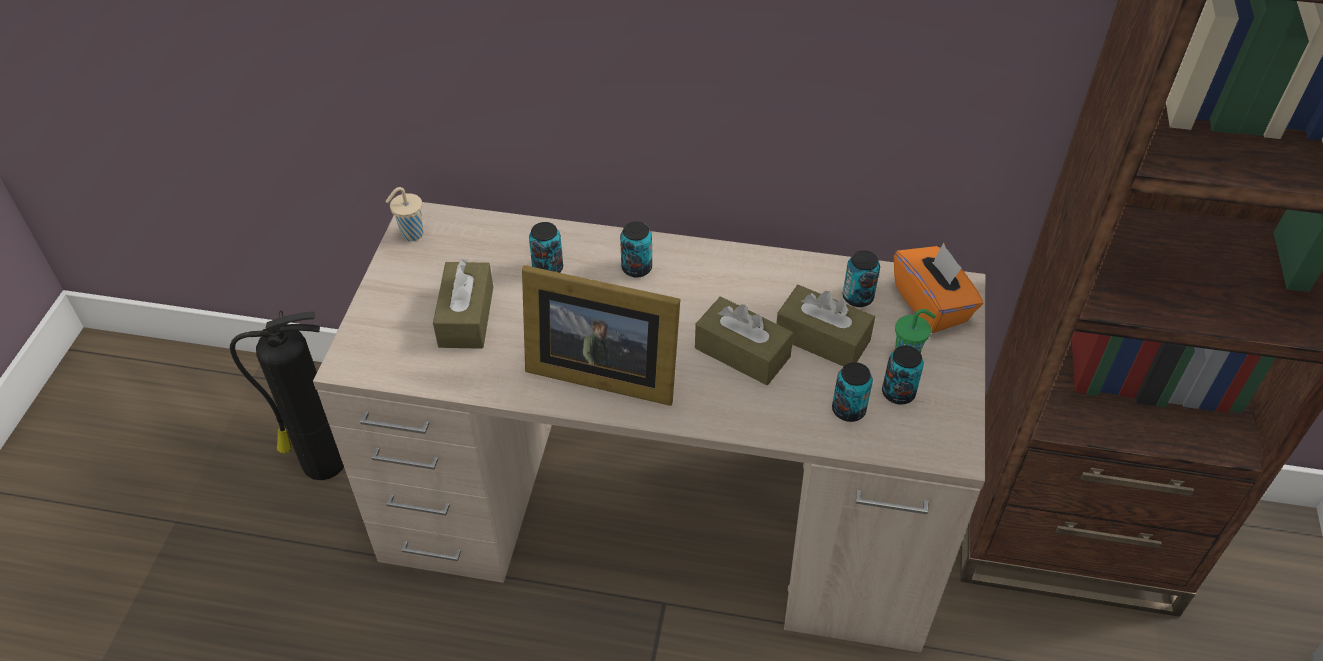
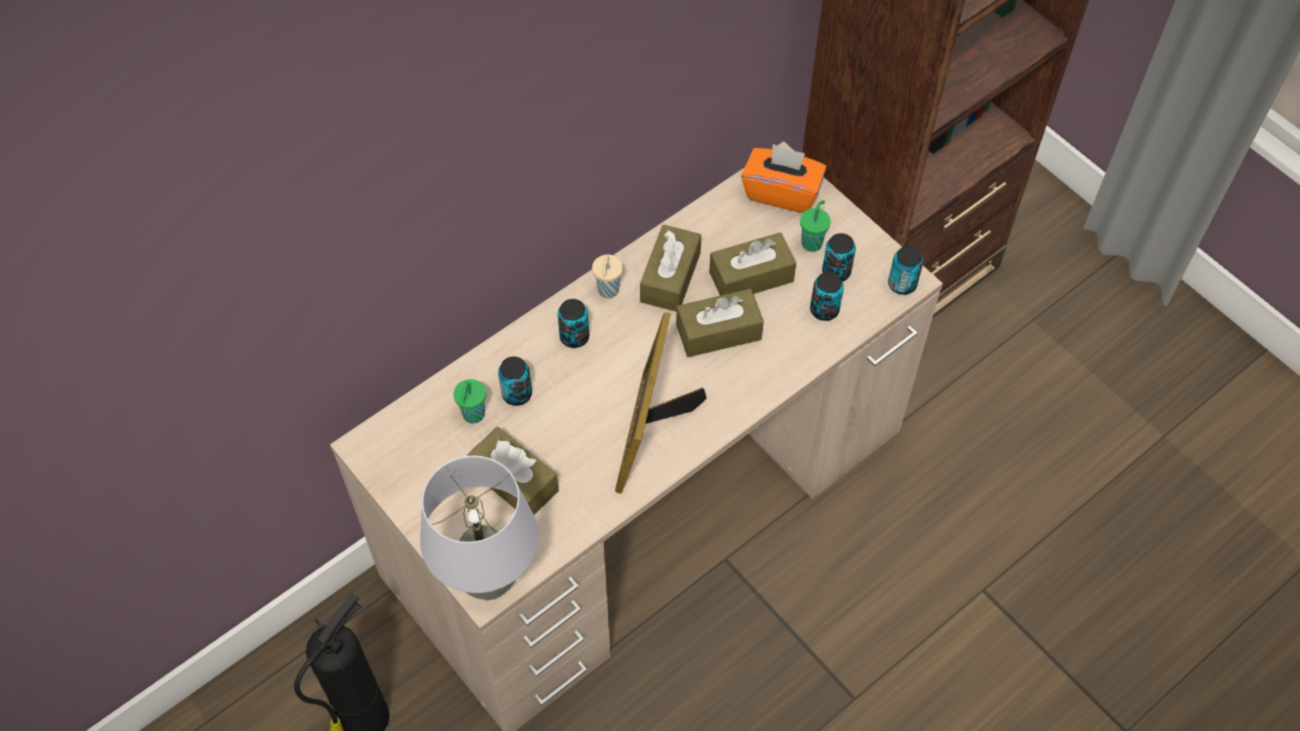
camera: 50 degrees left, 10 degrees up
(360, 359) = (488, 581): none -> grey table lamp
(411, 235) = (382, 463): beige cup -> beige cup (608, 291)
(502, 257) = (473, 415): none -> green cup
(599, 370) = (652, 430): picture frame -> picture frame turned 135 degrees clockwise
(759, 289) = (670, 277): none -> brown tissue box
(857, 297) = (734, 227): can -> can (902, 284)

